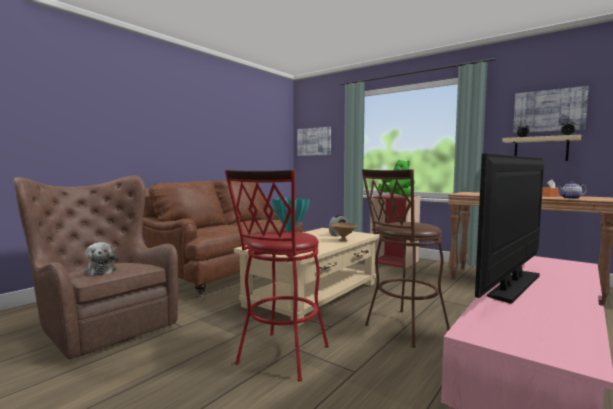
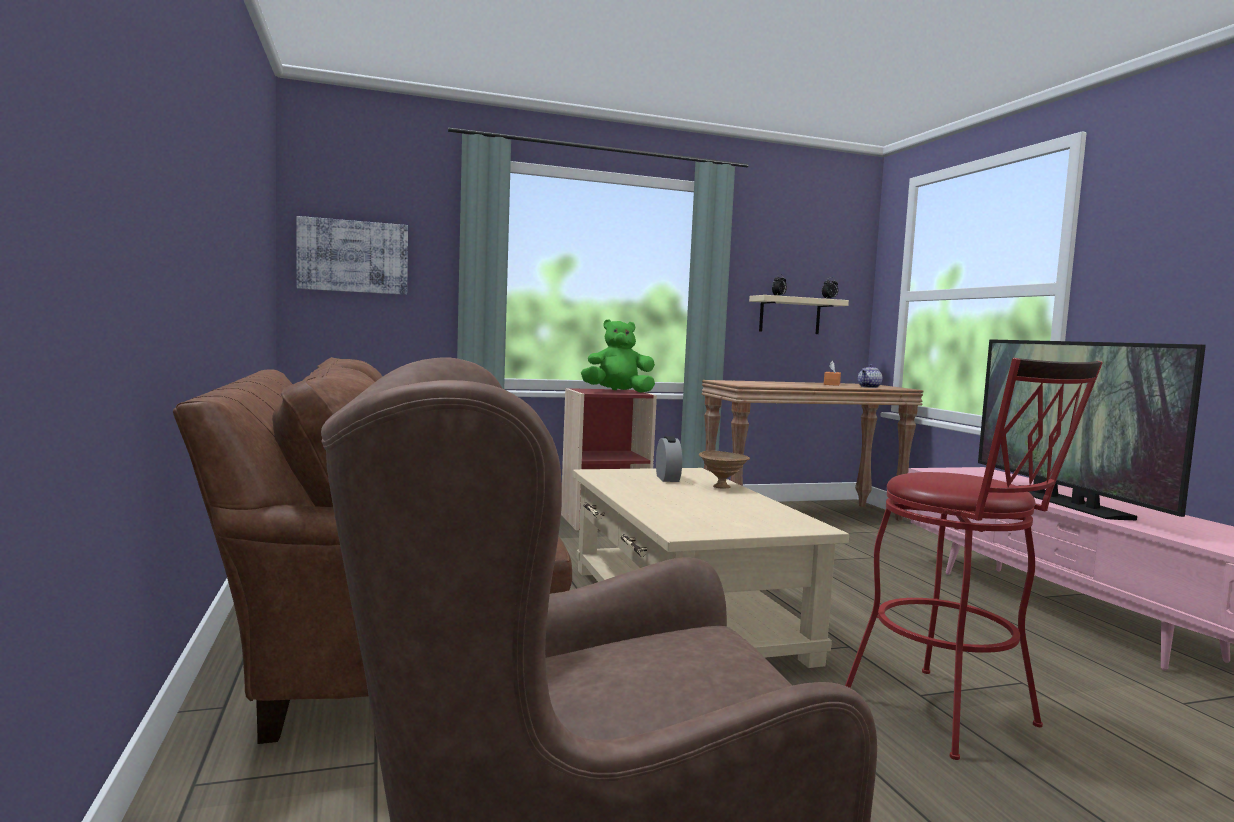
camera: 55 degrees left, 0 degrees up
(101, 271) = (725, 683): plush toy -> none
(289, 231) = (927, 472): turquoise vase -> none
(402, 329) = (896, 612): brown stool -> none
(548, 110) = (799, 260): picture -> none

